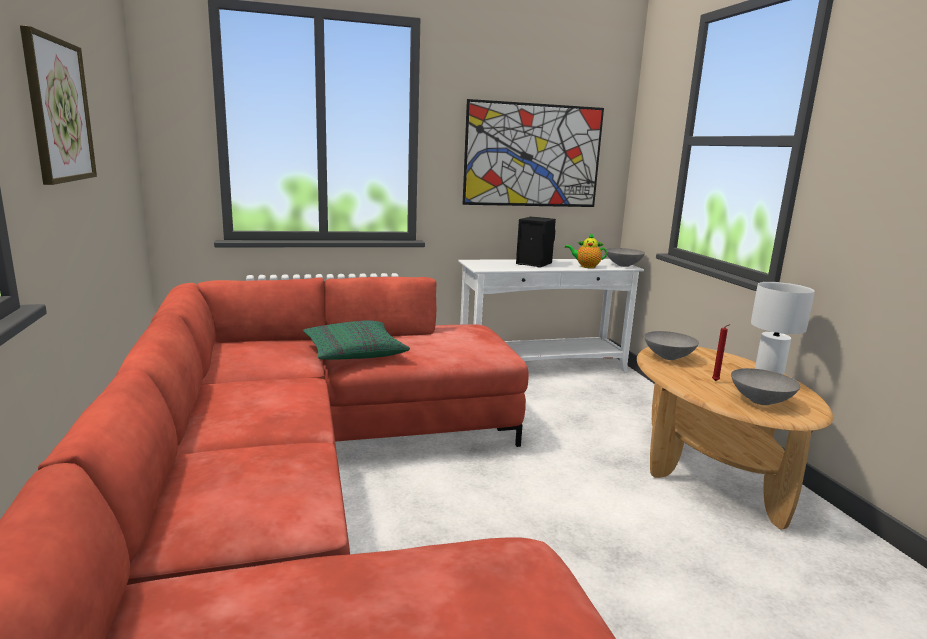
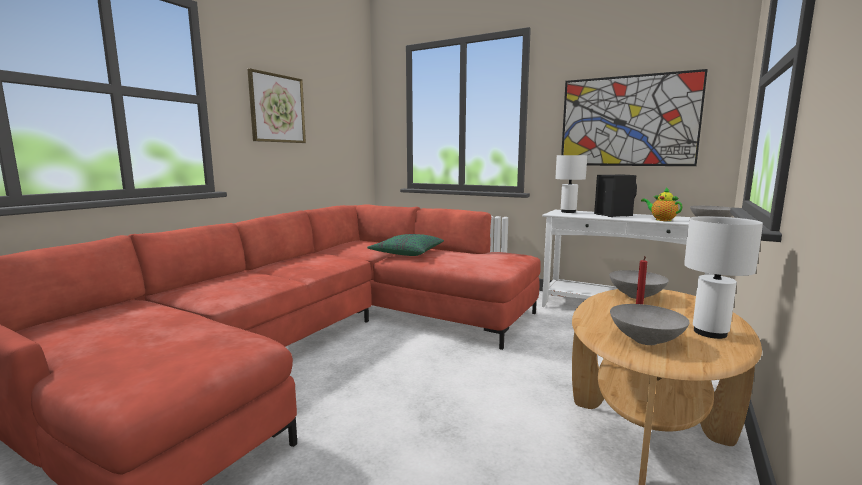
camera: 45 degrees right, 5 degrees down
(485, 263) = (568, 212): none -> white table lamp

